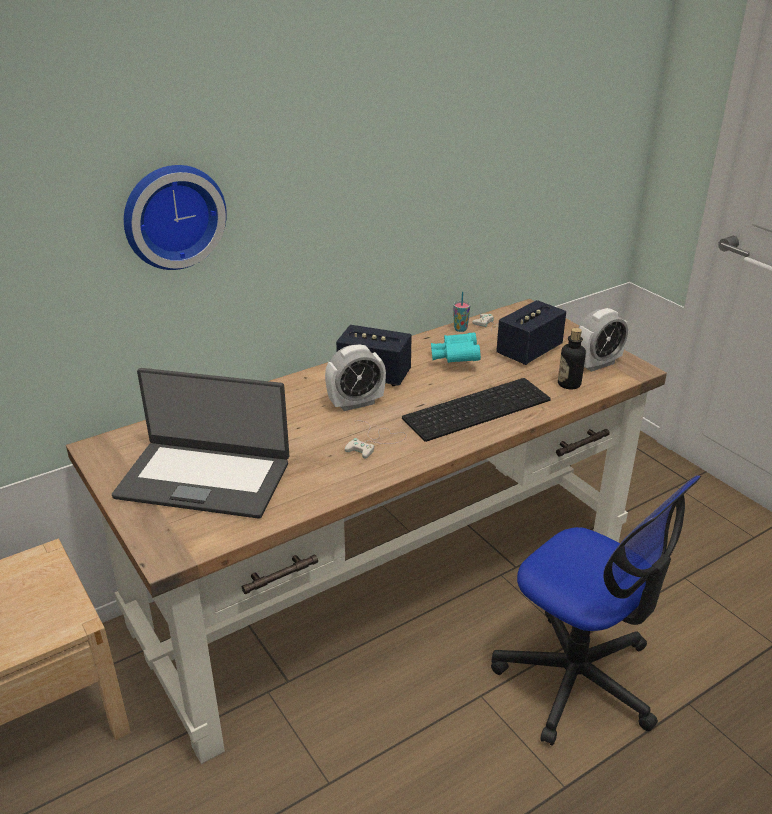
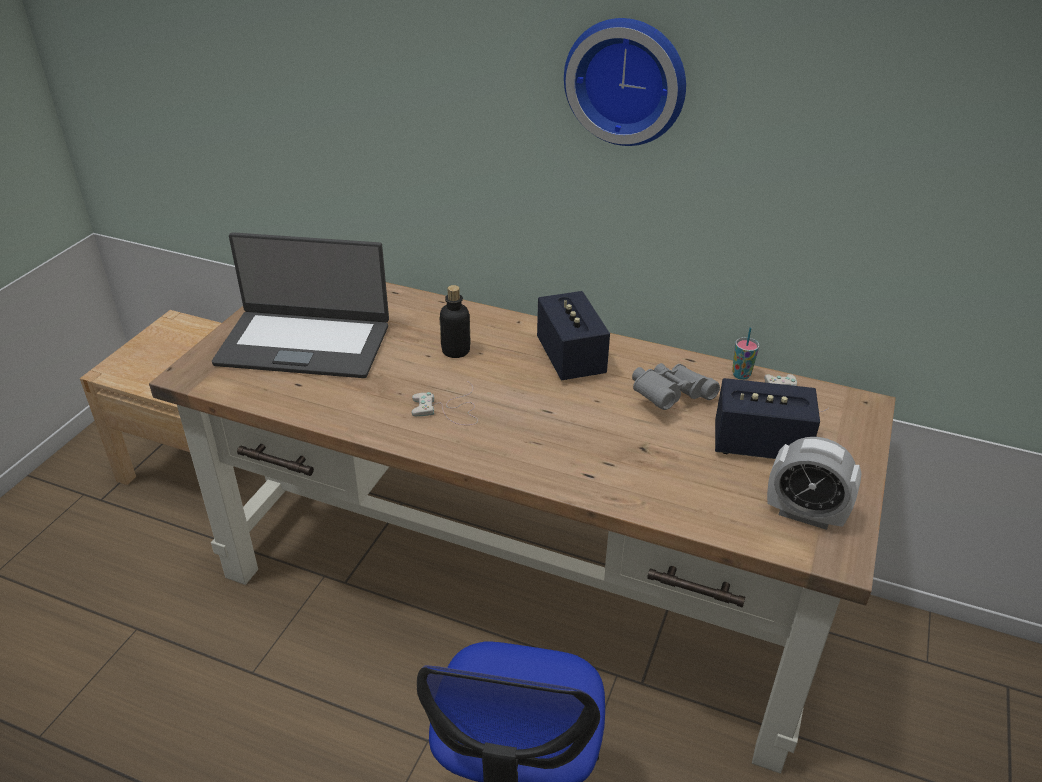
camera: 55 degrees right, 5 degrees up
(172, 215) = (410, 86): wall clock -> wall clock (627, 80)
(204, 478) = (304, 343): laptop -> laptop turned 60 degrees counterclockwise
(356, 403) = (505, 370): alarm clock -> none
(455, 359) = (669, 397): turquoise binoculars -> grey binoculars
(477, 407) = (585, 452): keyboard -> none
(569, 384) = (723, 506): bottle -> bottle (456, 351)

